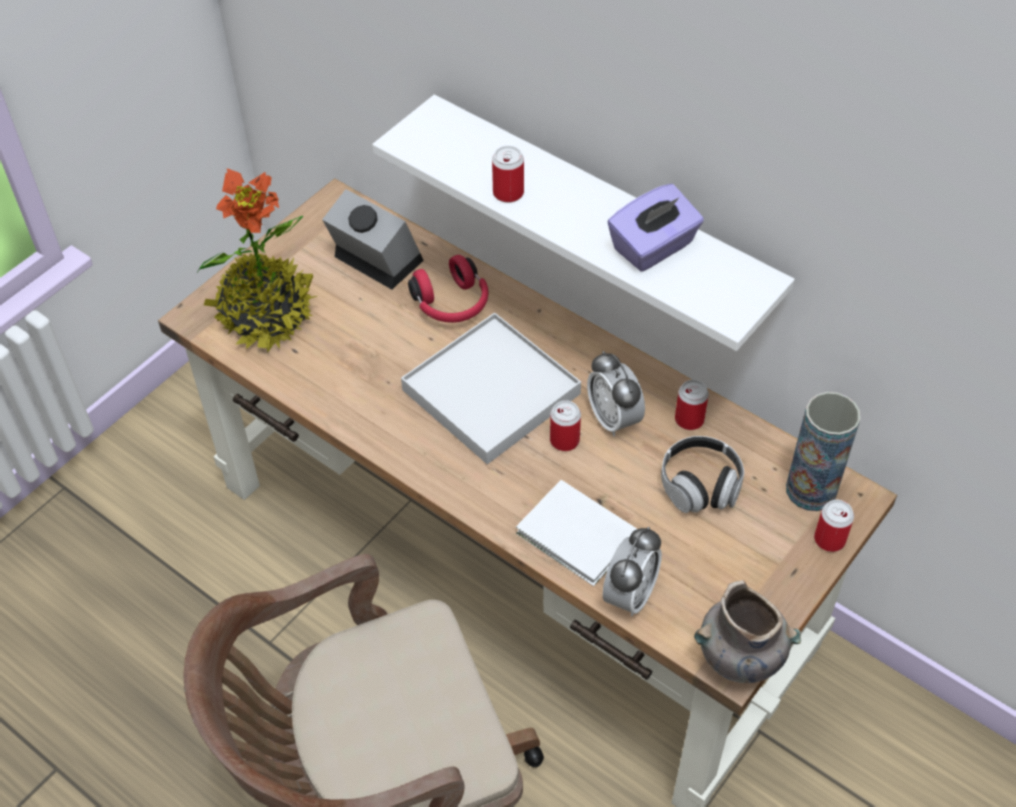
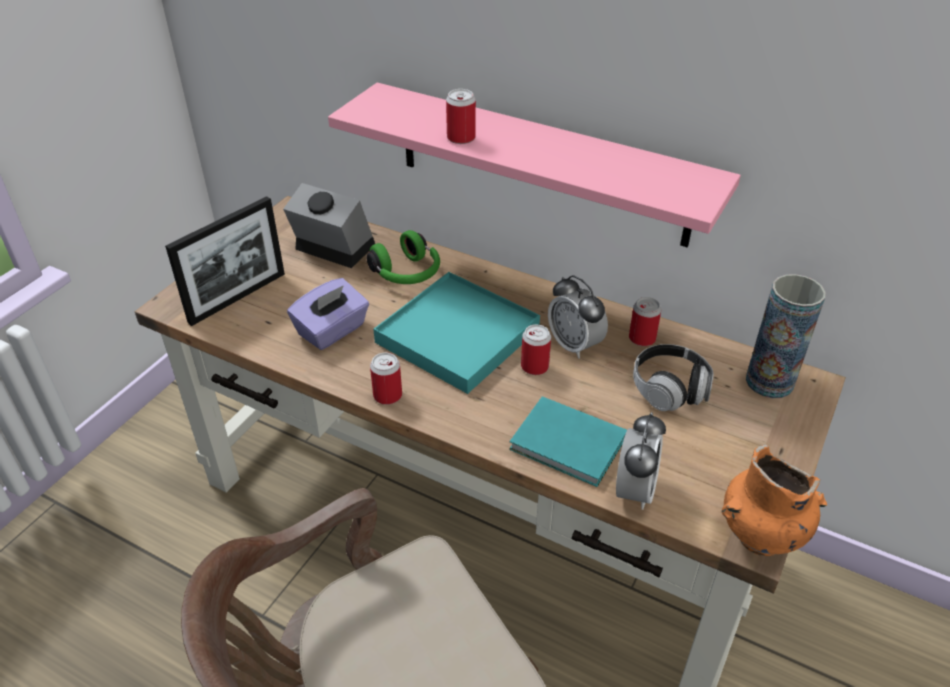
camera: 10 degrees left, 10 degrees down
(266, 315) = (237, 298): potted plant -> picture frame
(452, 304) = (407, 274): red headphones -> green headphones
(490, 392) = (457, 336): white tray -> turquoise tray
(578, 537) = (569, 446): white book -> turquoise book
(601, 217) = (541, 164): white shelf -> pink shelf
(653, 247) = (606, 163): purple tissue box -> purple tissue box (332, 331)
(741, 660) = (761, 536): grey vase -> orange vase
(829, 539) = (802, 419): can -> can (387, 395)

